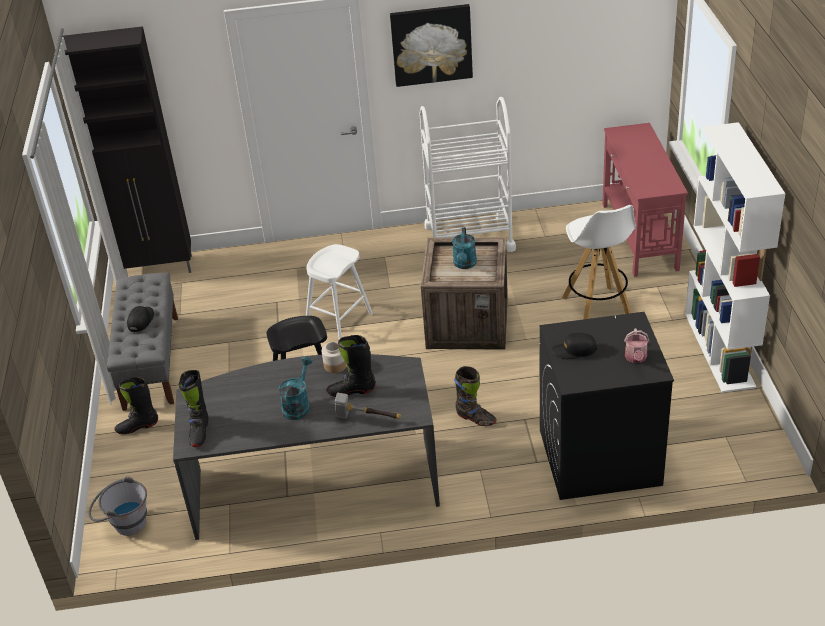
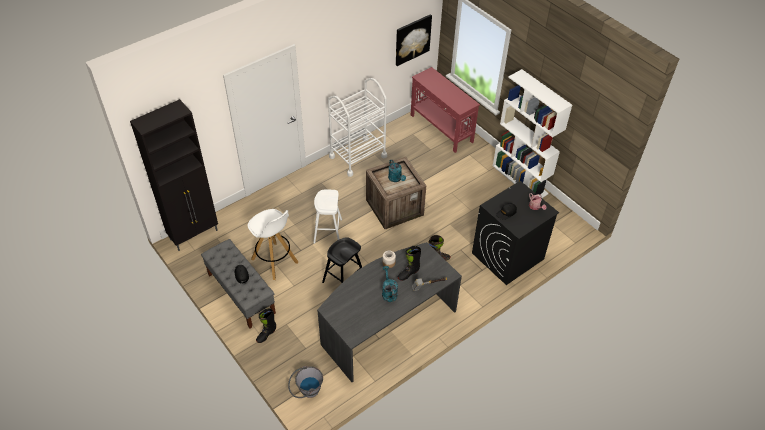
camera: 35 degrees left, 10 degrees up
(199, 432) = (351, 328): black boot -> none
(431, 44) = (331, 59): picture -> picture (412, 39)
(597, 310) = (451, 177): white stool -> white stool (275, 261)

